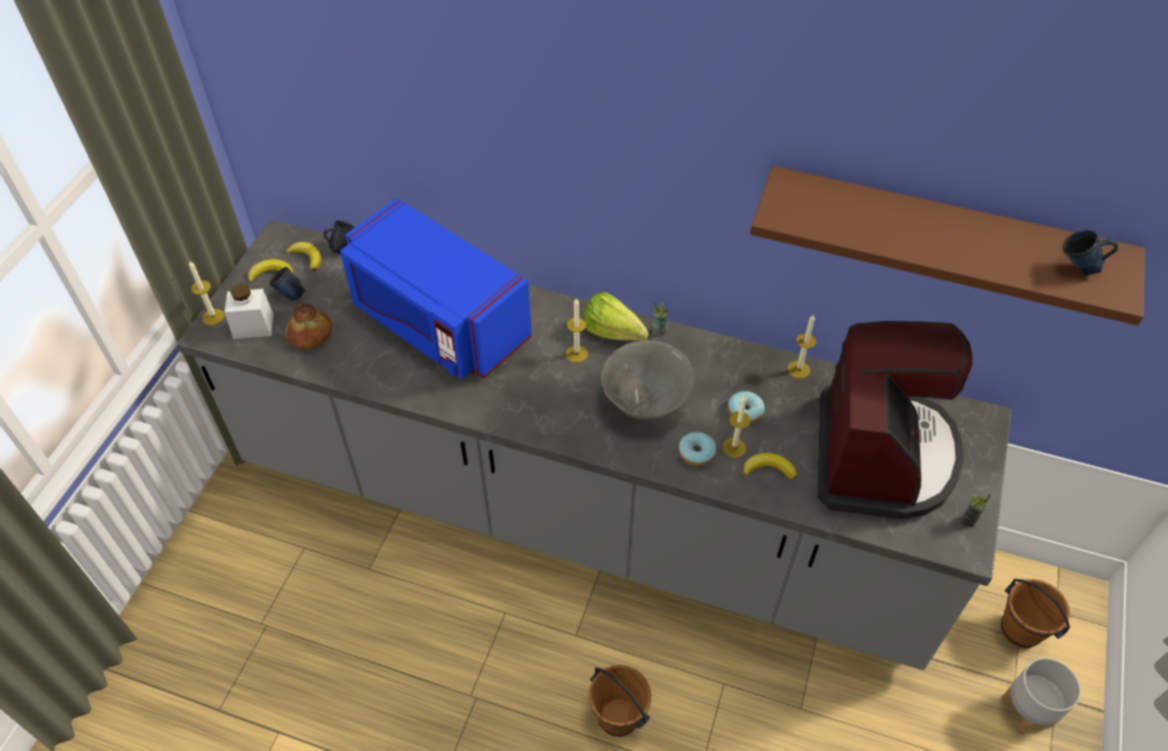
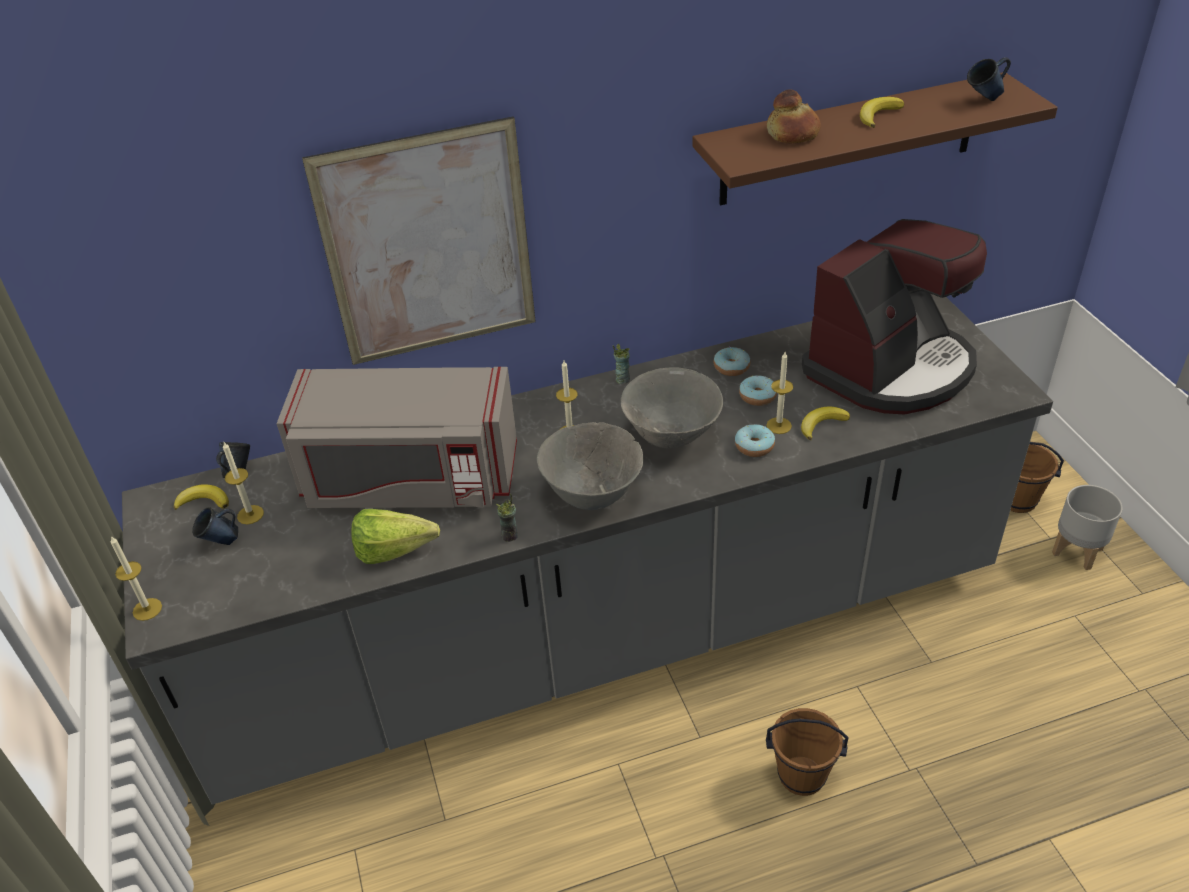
camera: 35 degrees left, 10 degrees down
(253, 326) = (206, 591): white jar -> none
(271, 273) = (176, 535): banana -> banana (878, 115)
(310, 335) = (282, 563): bread -> bread (793, 133)
(439, 322) = (410, 479): blue microwave -> grey microwave
(518, 152) = (428, 246): none -> picture
(543, 413) = (591, 493): none -> grey bowl
(617, 335) = (590, 401): lettuce -> lettuce (400, 552)
(752, 373) = (731, 367): none -> donut
(798, 369) = (764, 345): candle -> candle (250, 514)
(881, 456) = (891, 368): coffee machine -> coffee machine turned 75 degrees clockwise
(968, 521) = (996, 374): cup -> cup (510, 536)

